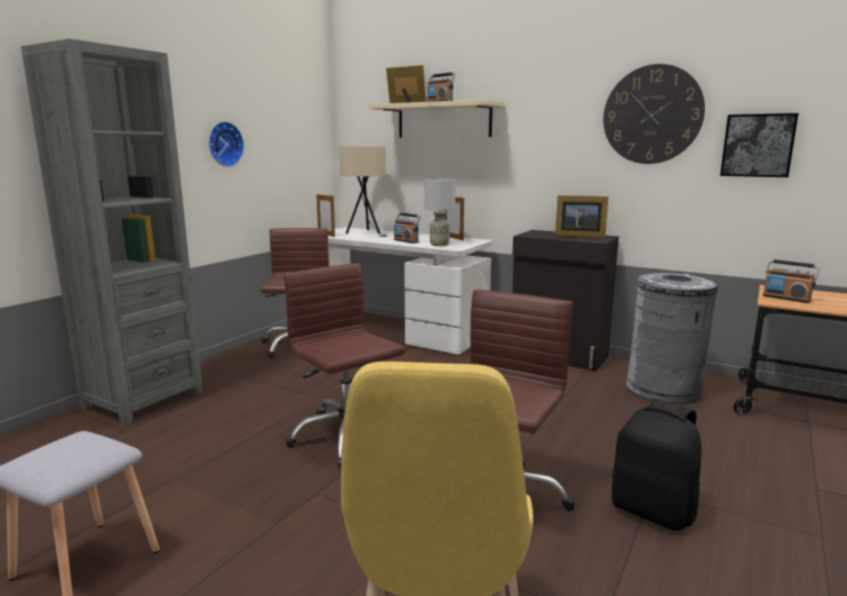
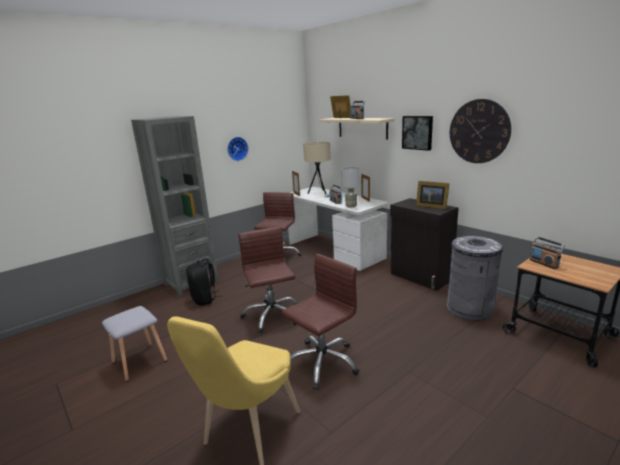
camera: 20 degrees right, 5 degrees up
(653, 511) = (400, 383): black backpack -> black backpack (204, 299)
(757, 145) = (544, 156): picture -> picture (417, 132)

